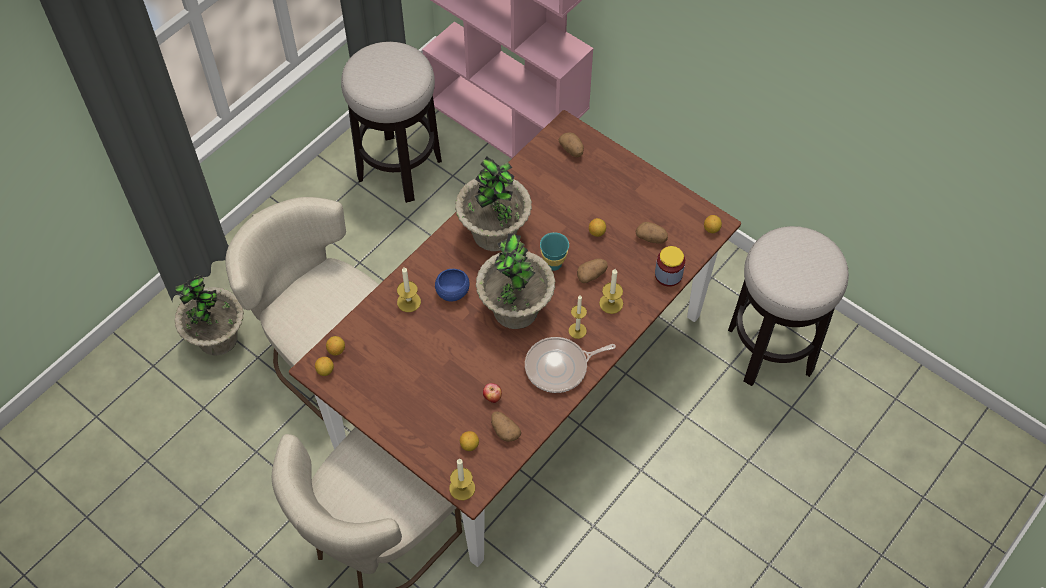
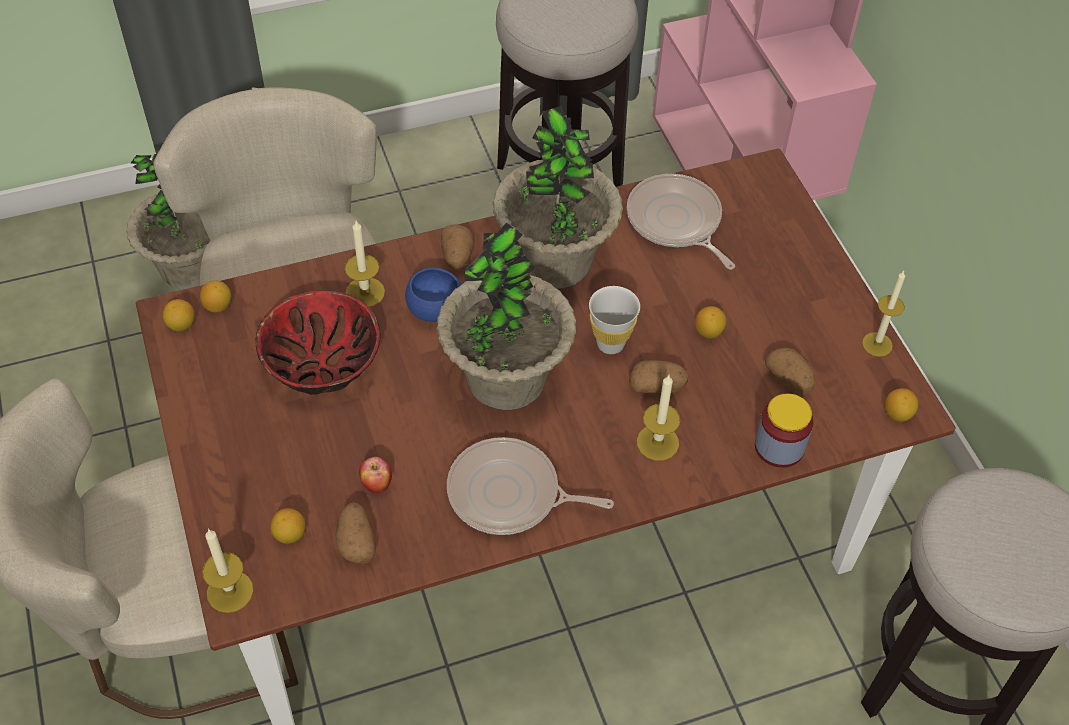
camera: 30 degrees right, 5 degrees down
(415, 350) = (321, 361): none -> bowl
(540, 179) = (676, 222): none -> frying pan
(553, 264) = (610, 344): turquoise cup -> white cup
(572, 150) = (752, 205): potato -> potato (456, 257)
(577, 330) = (576, 455): candle -> candle (877, 344)

